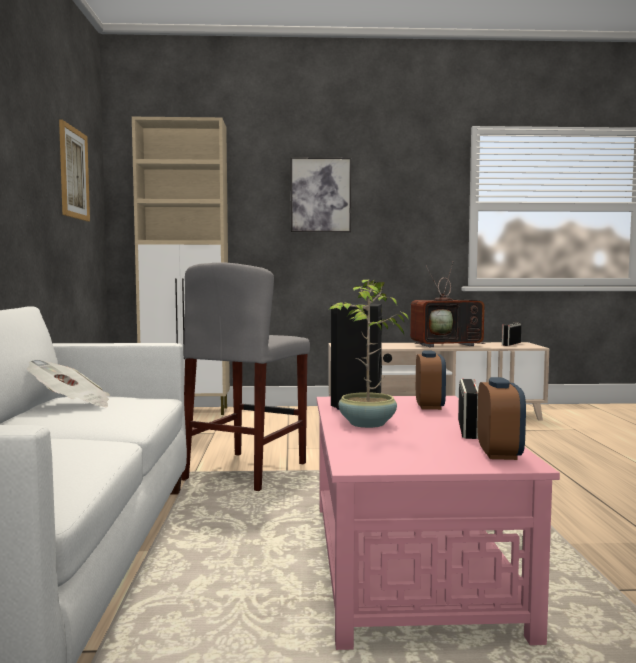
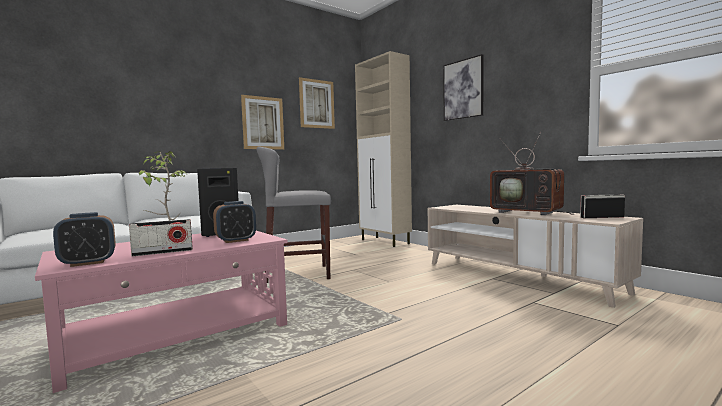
camera: 55 degrees right, 0 degrees up
(30, 202) = (263, 123): none -> picture
(72, 405) = (181, 217): newspaper -> none

